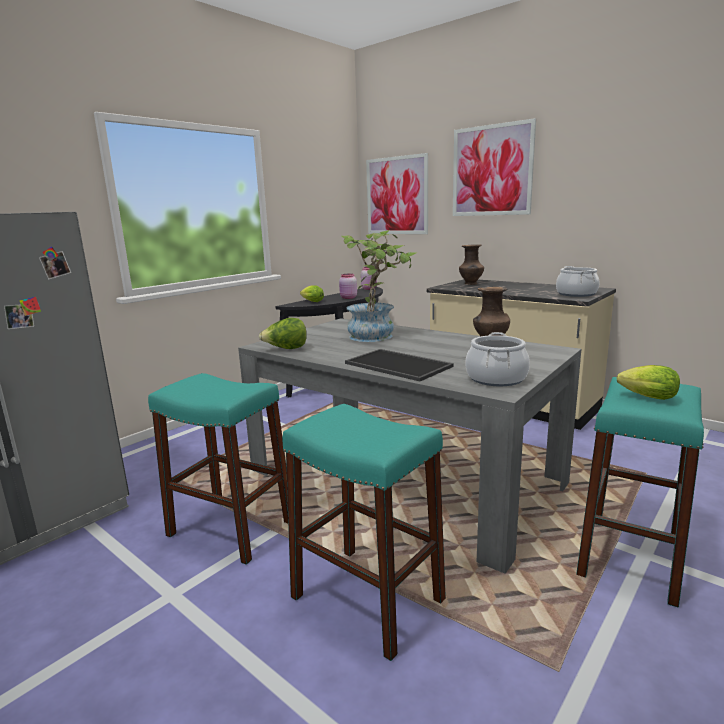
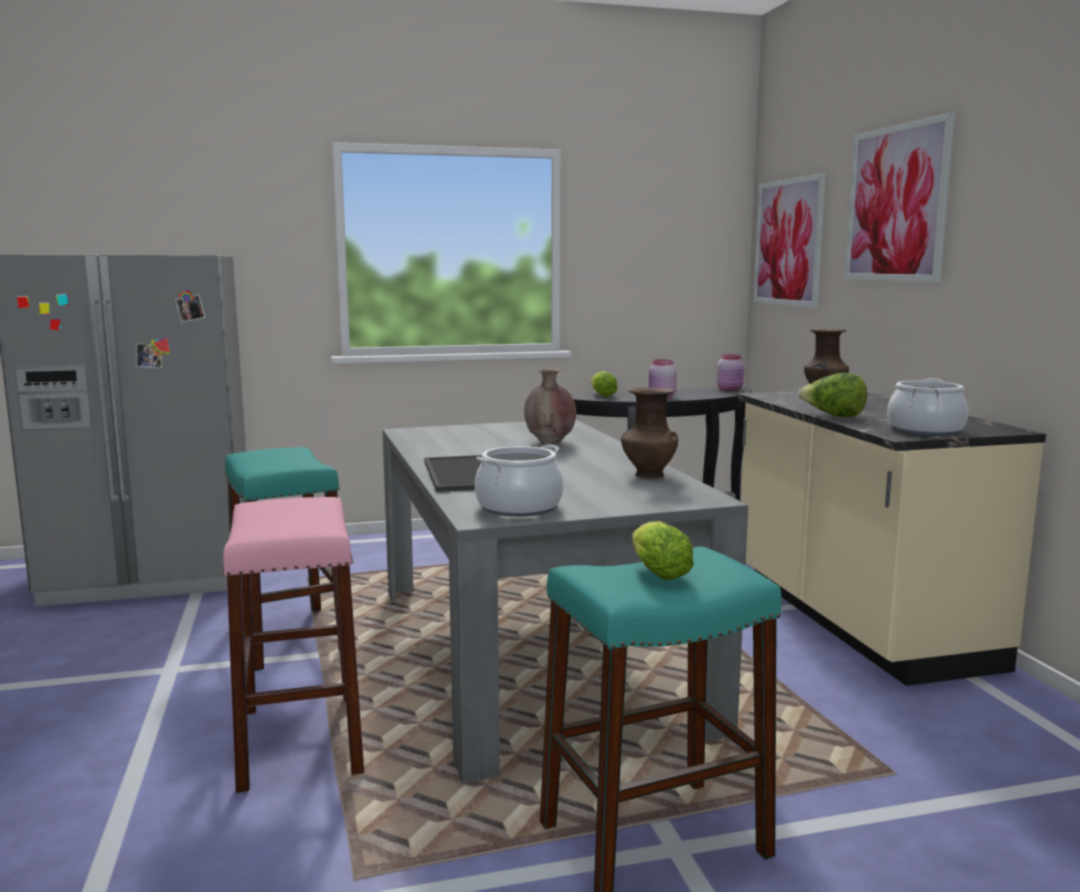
camera: 35 degrees right, 5 degrees down
(286, 349) = (415, 438): lettuce -> lettuce (833, 416)
(367, 598) = (300, 740): turquoise stool -> pink stool
(377, 335) = (550, 443): potted plant -> brown vase

